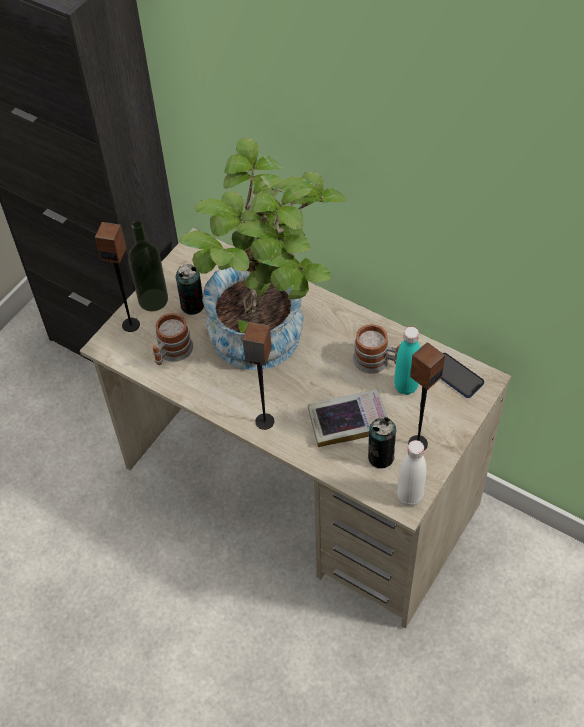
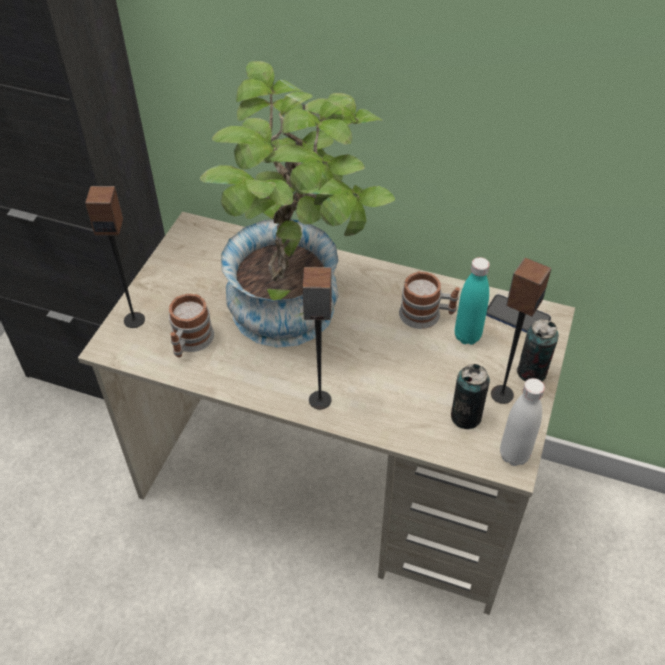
camera: 15 degrees left, 5 degrees down
(153, 300) = (155, 290): bottle -> none
(192, 306) = (202, 289): can -> can (531, 372)
(348, 421) = (416, 383): book -> none

